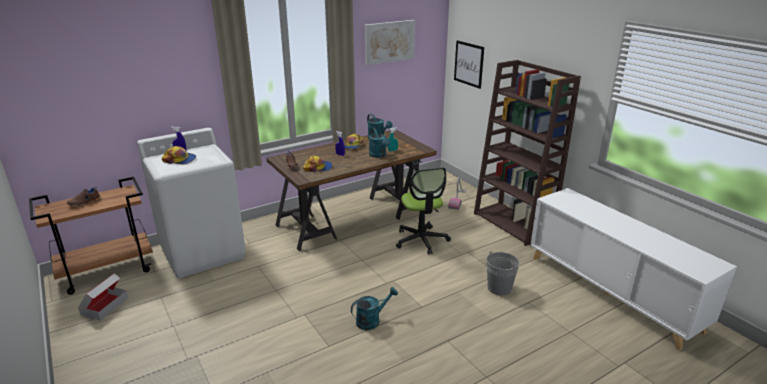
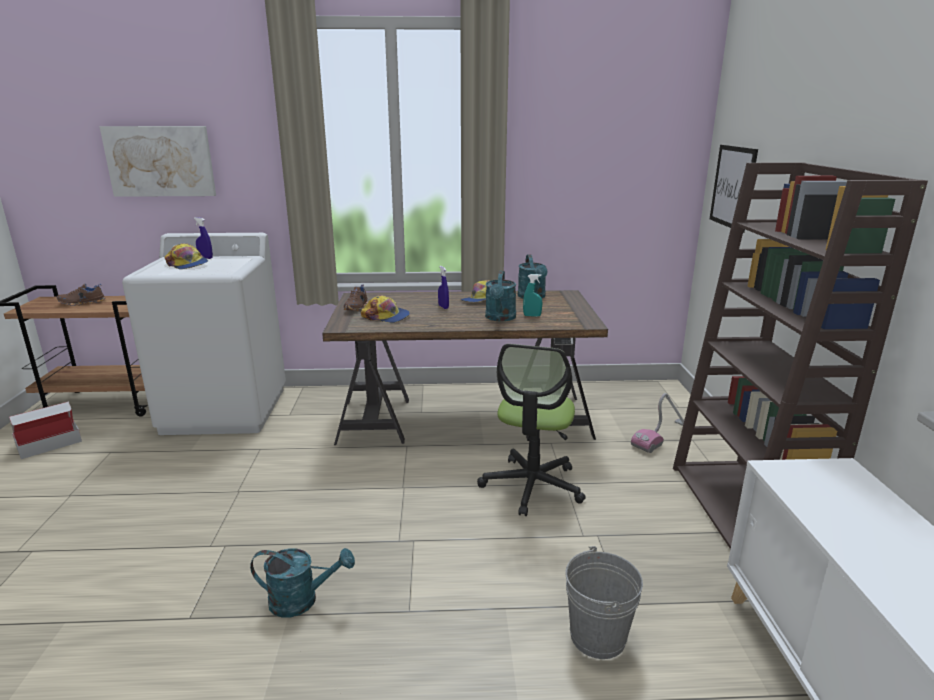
camera: 30 degrees right, 5 degrees down
(389, 41) = (585, 137): picture -> picture (160, 161)

